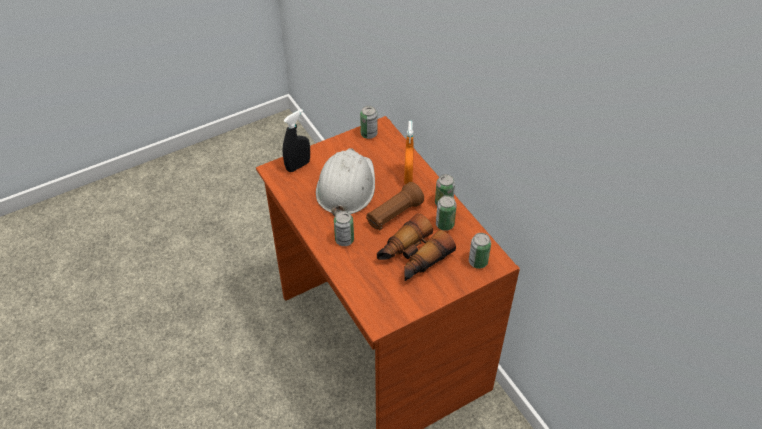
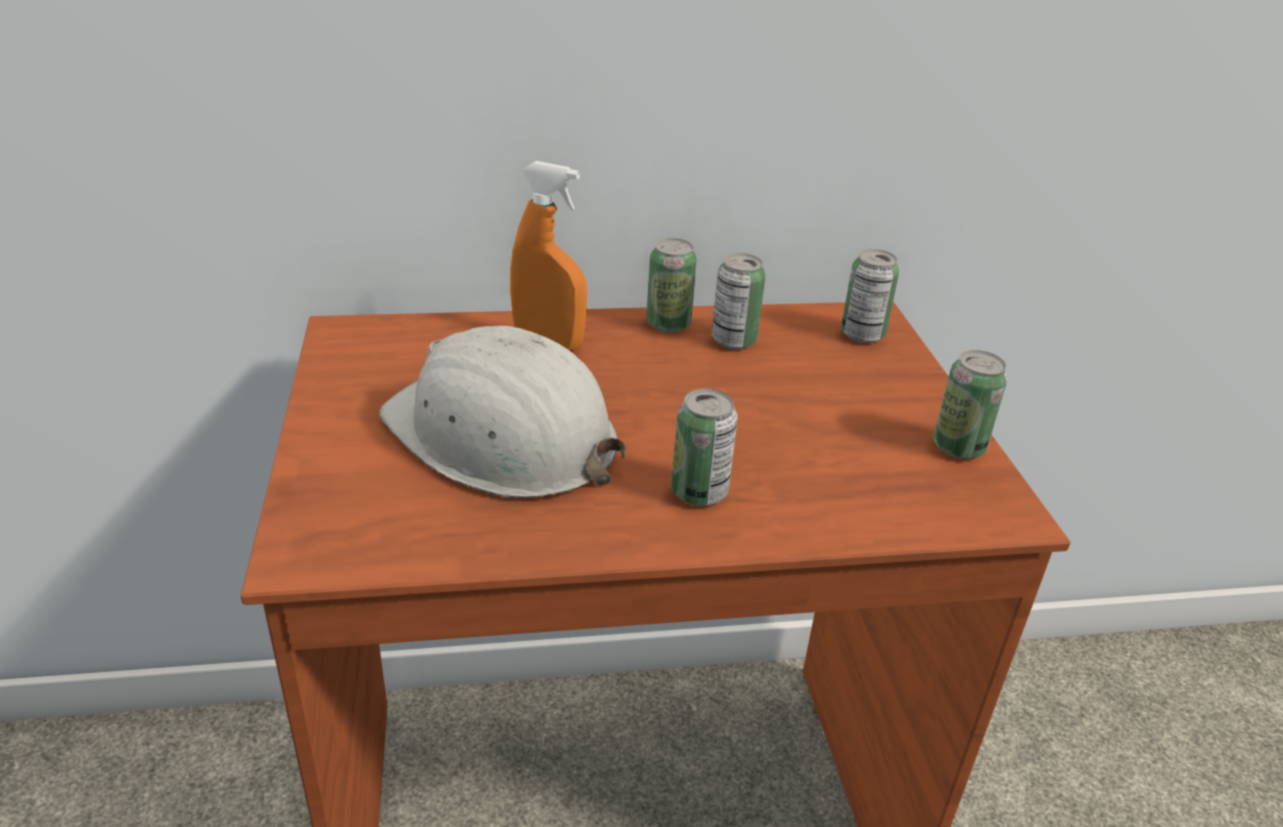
camera: 70 degrees left, 15 degrees down
(298, 166) = (337, 499): black spray bottle -> none
(369, 134) = (348, 352): can -> can (958, 447)
(394, 215) = (659, 394): brown flashlight -> none
(412, 257) = (812, 406): binoculars -> none

